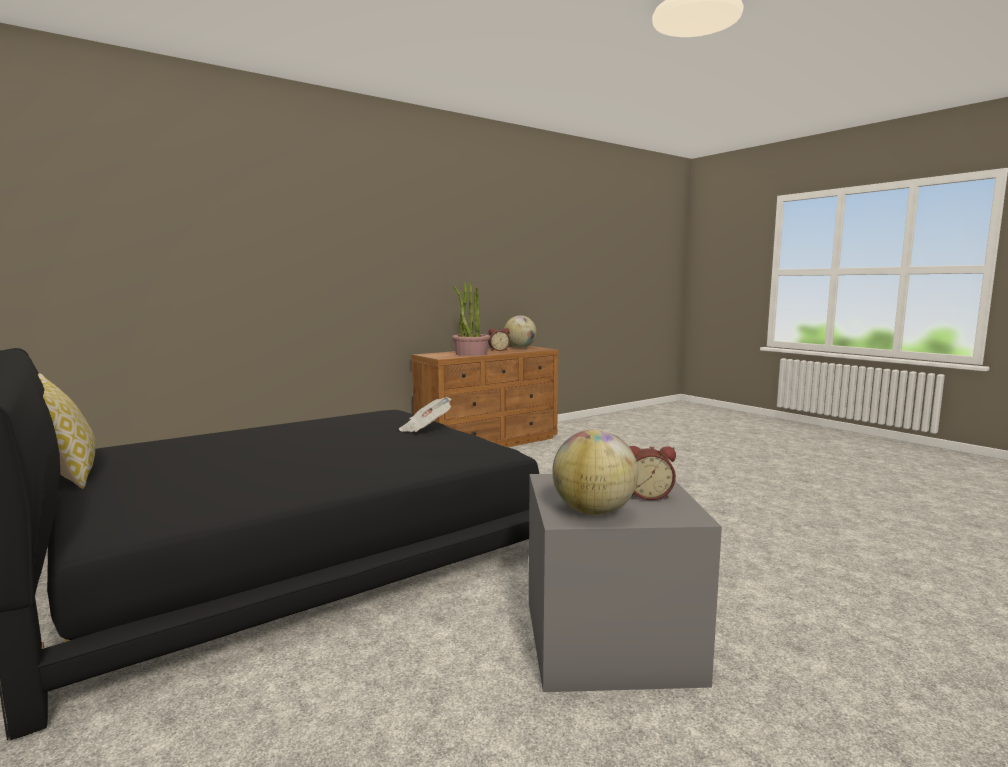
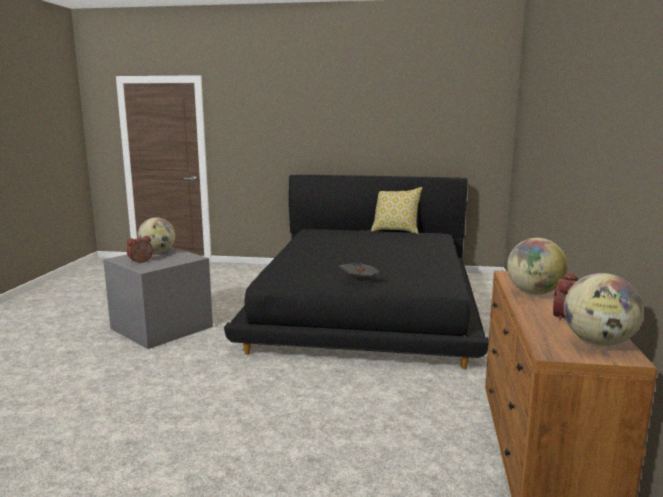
camera: 135 degrees right, 5 degrees up
(471, 354) = (533, 292): potted plant -> globe

